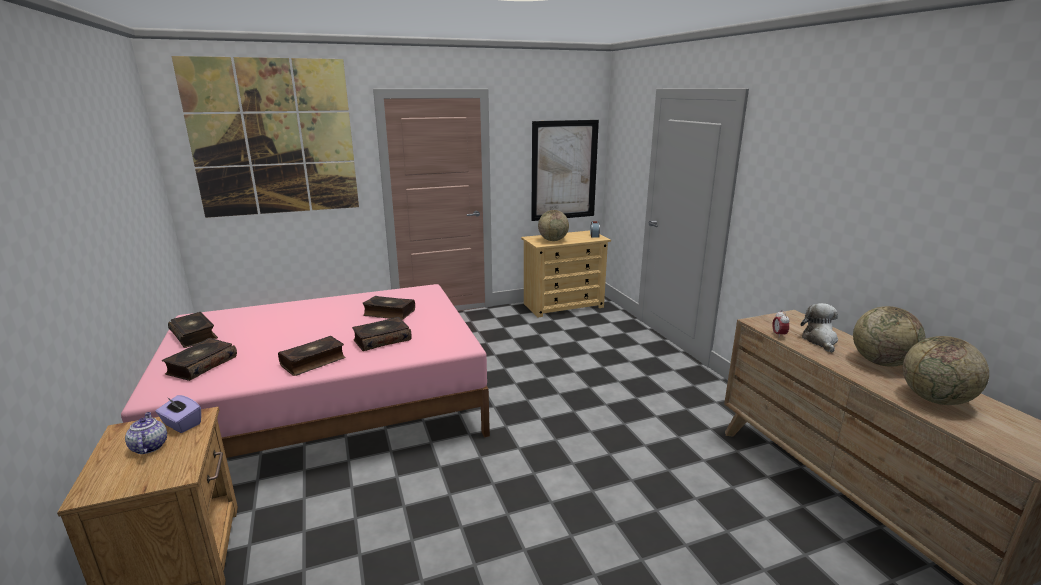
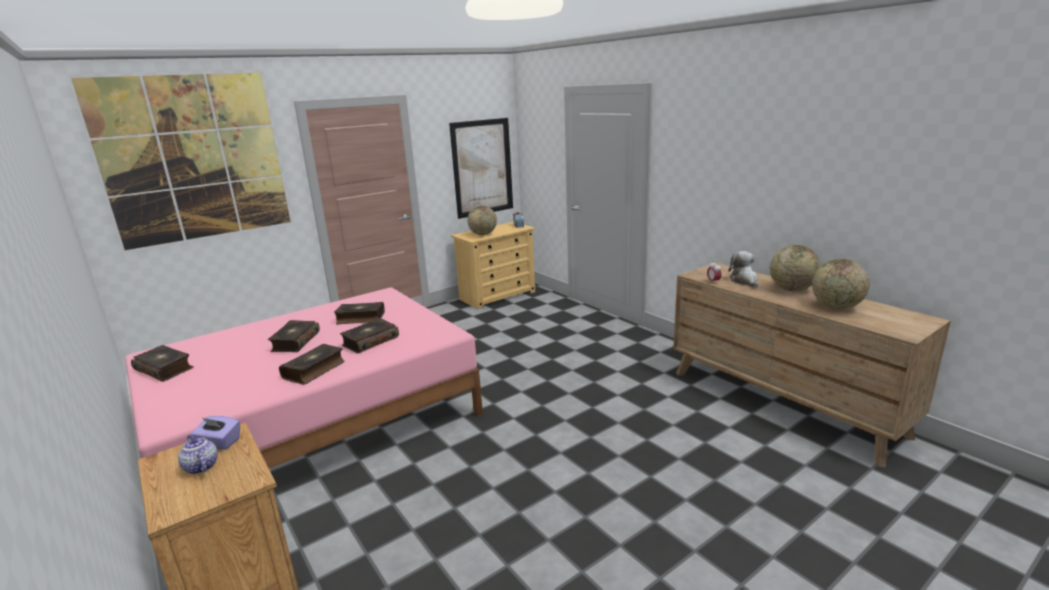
camera: 15 degrees left, 0 degrees up
(201, 366) = (196, 393): book -> book (295, 342)

